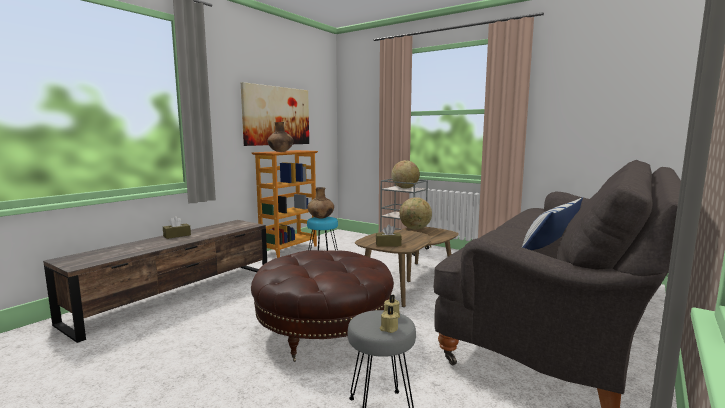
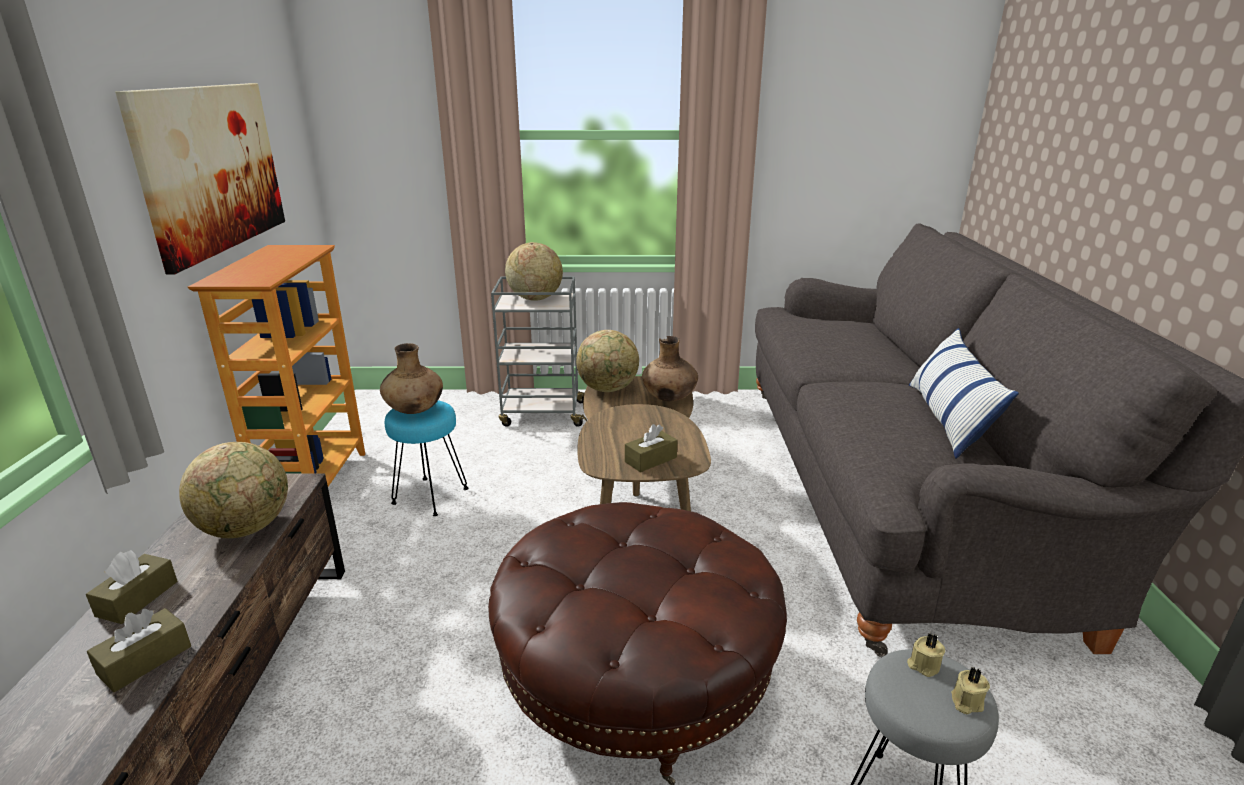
camera: 35 degrees left, 15 degrees up
(160, 245) = (145, 660): none -> brown tissue box
(224, 230) = (246, 528): none -> globe
(281, 151) = (264, 269): brown vase -> brown vase (669, 398)

